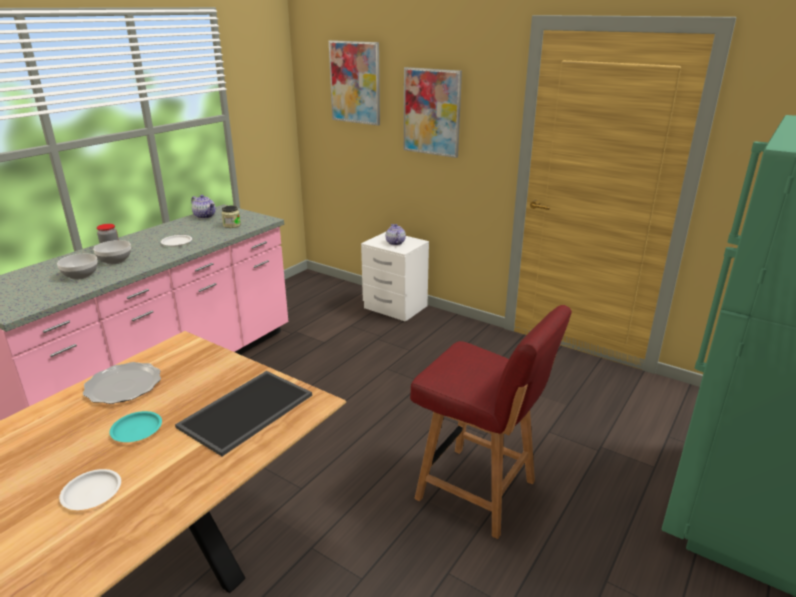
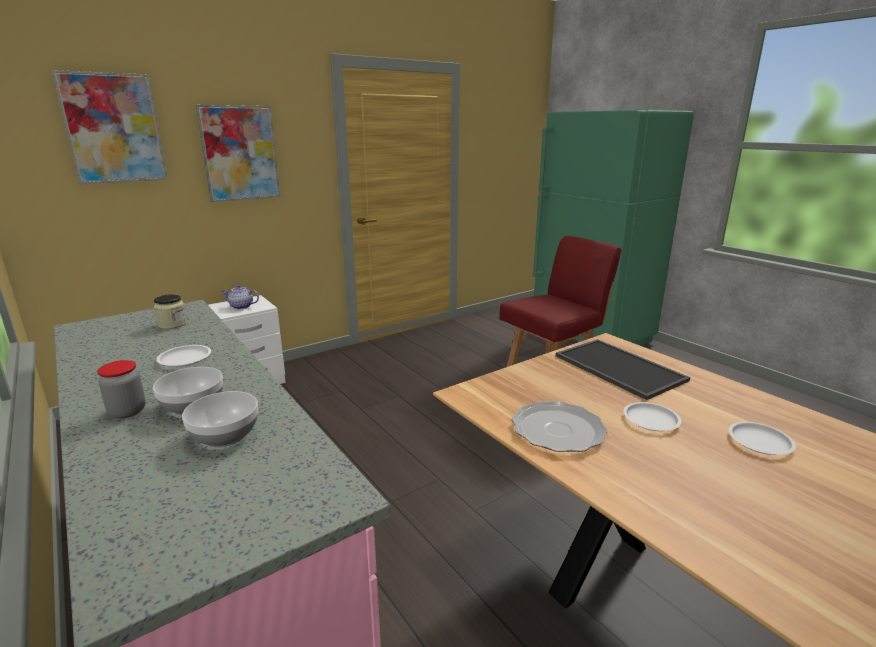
camera: 70 degrees left, 5 degrees down
(137, 429) = (650, 420): turquoise plate -> white plate
(205, 216) = (90, 338): teapot -> none

